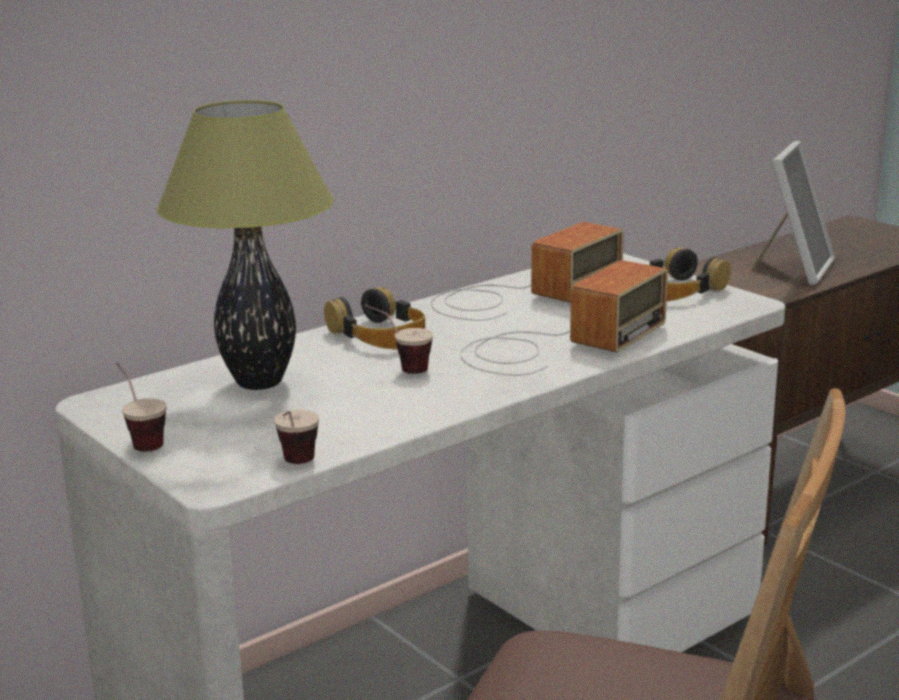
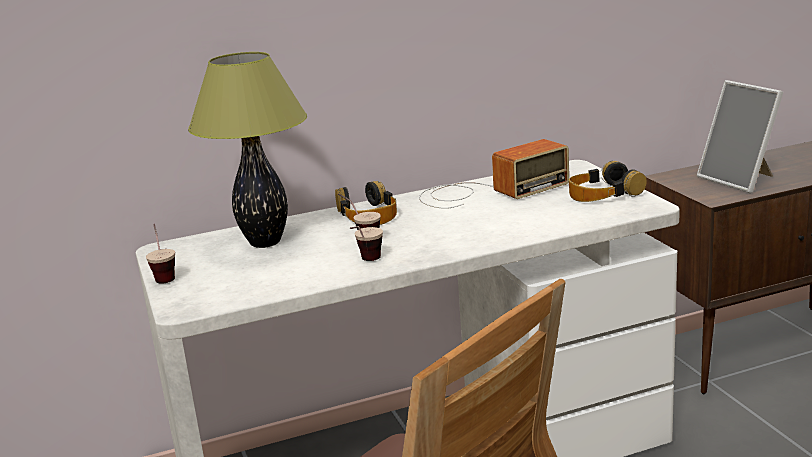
camera: 20 degrees right, 0 degrees up
(296, 466) = (238, 302): cup -> cup (366, 262)
(557, 344) = (481, 229): radio -> none
(793, 269) = (740, 180): picture frame -> picture frame turned 105 degrees clockwise

